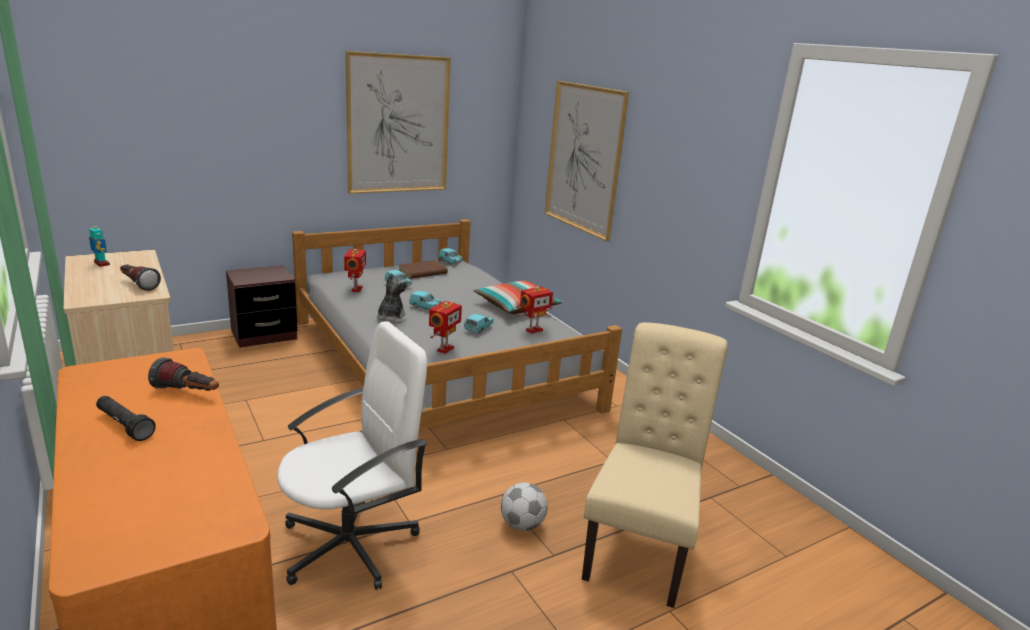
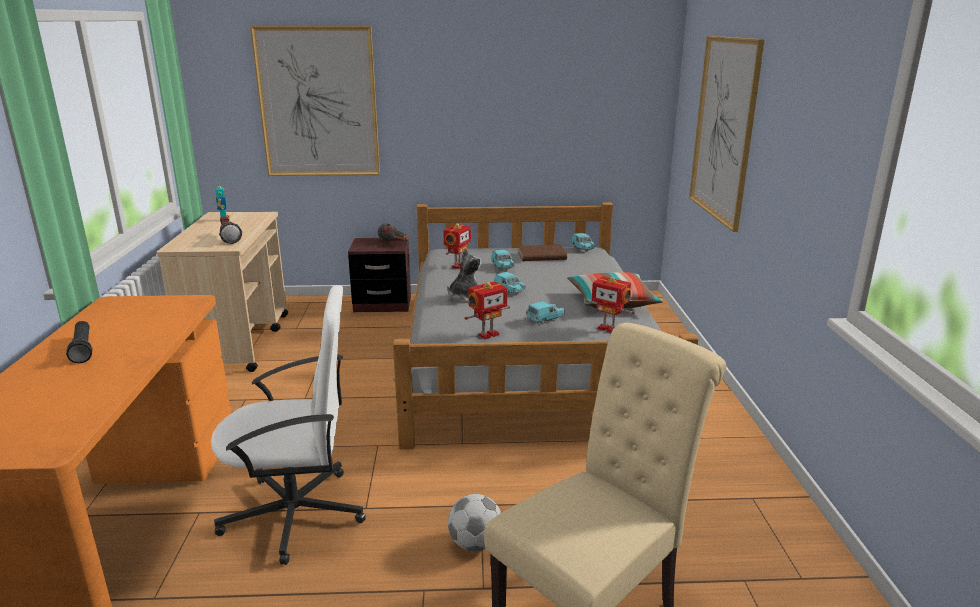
camera: 30 degrees right, 0 degrees up
(188, 393) = (157, 331): flashlight -> flashlight (395, 243)
(398, 124) = (532, 96): picture -> picture (318, 103)
(533, 330) = (608, 328): toy robot -> toy robot turned 45 degrees clockwise

